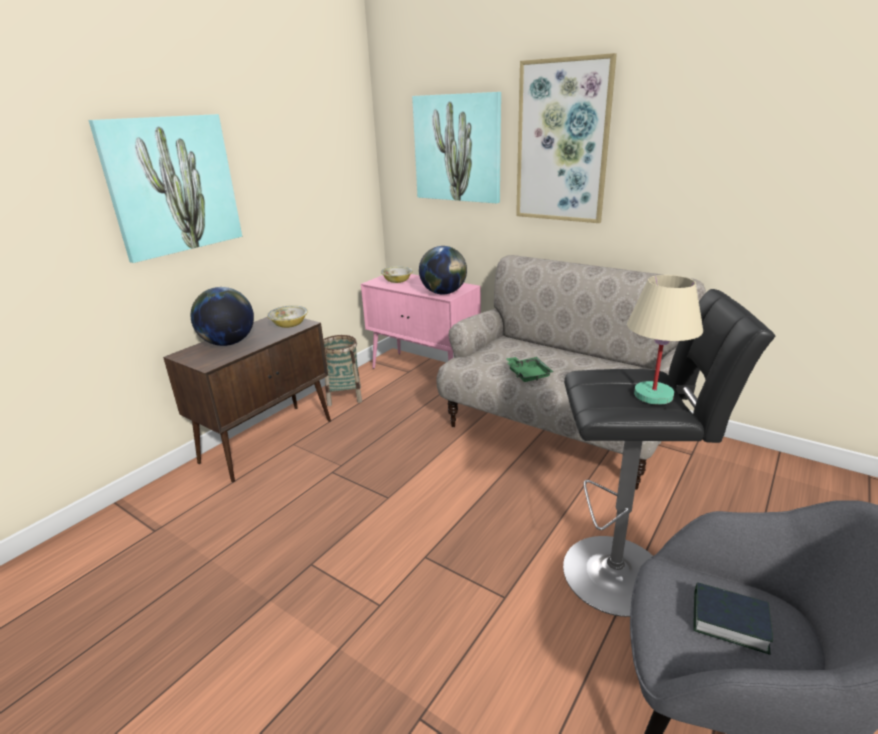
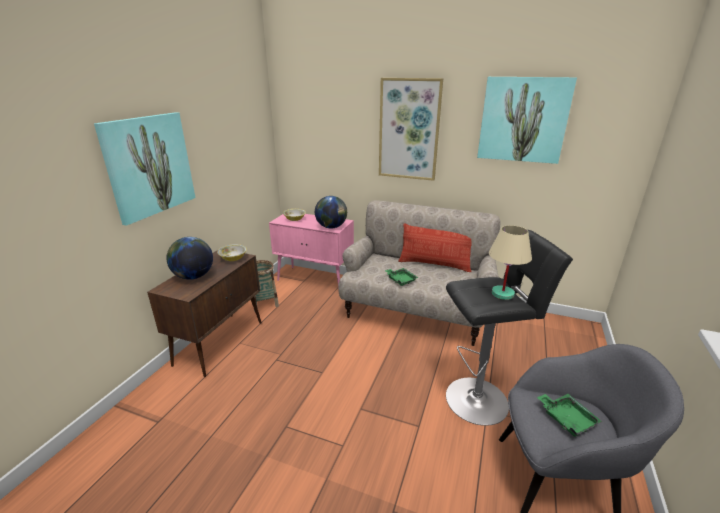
camera: 15 degrees left, 0 degrees up
(457, 148) = (335, 130): picture -> picture (523, 120)
(591, 356) = (434, 264): none -> pillow
(729, 621) = (567, 418): book -> green tray

